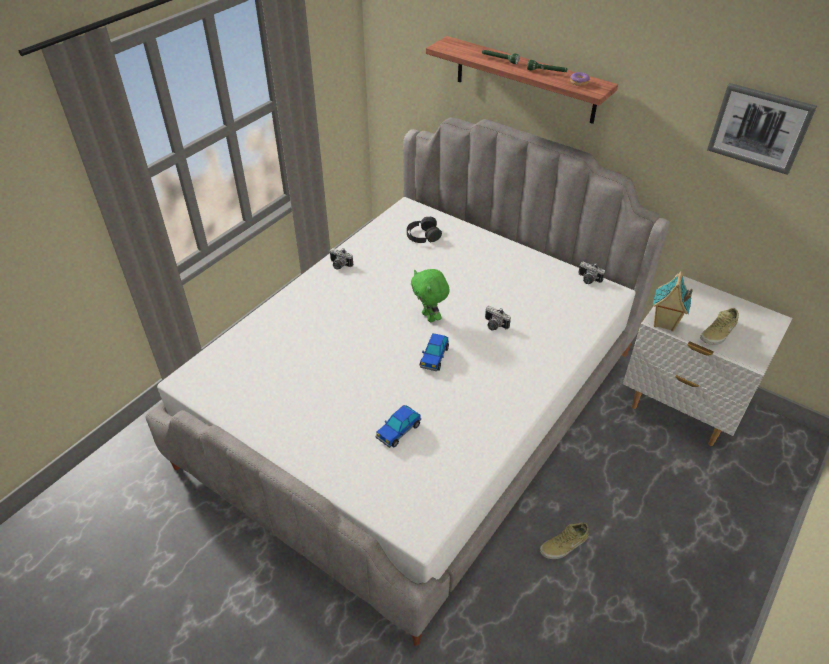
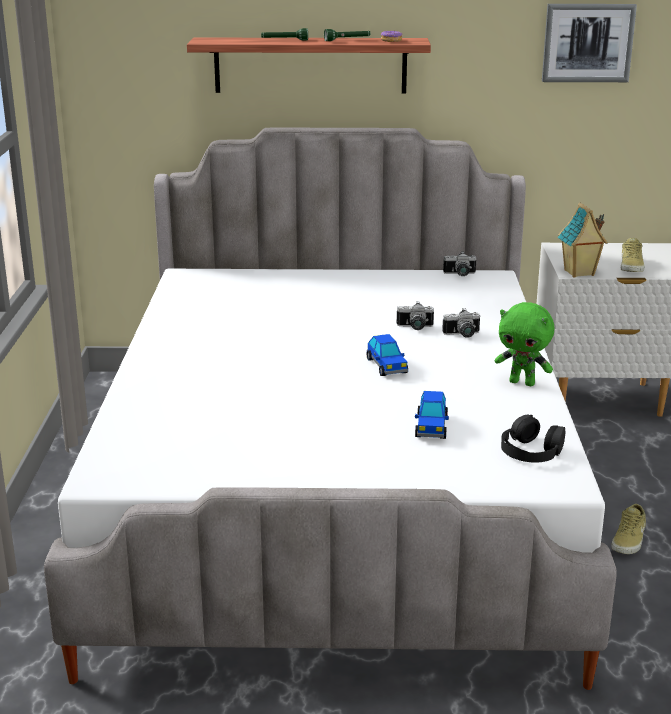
camera: 35 degrees left, 20 degrees down
(339, 265) = (166, 335): camera -> camera (462, 335)
(423, 235) = (235, 289): black headphones -> black headphones (531, 451)
(429, 317) = (336, 341): green plush toy -> green plush toy (522, 382)

